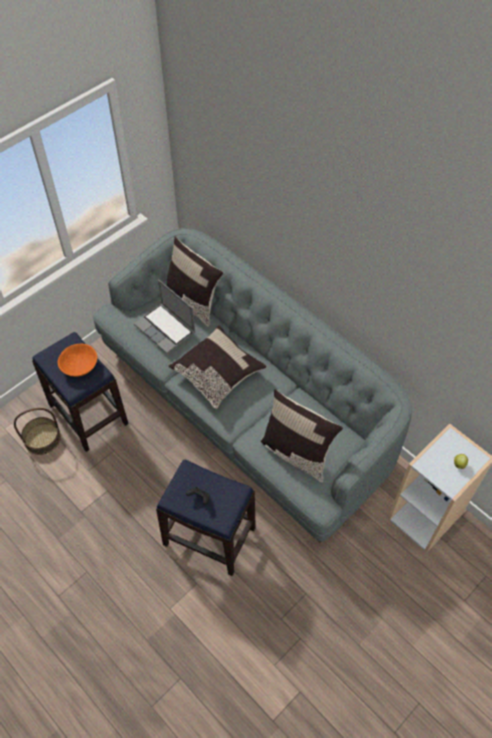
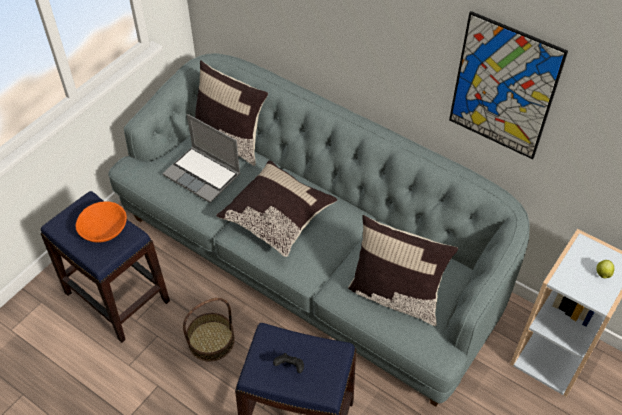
camera: 10 degrees left, 5 degrees down
(42, 438) = (62, 335): basket -> basket (211, 340)
(399, 305) = (503, 87): none -> picture

